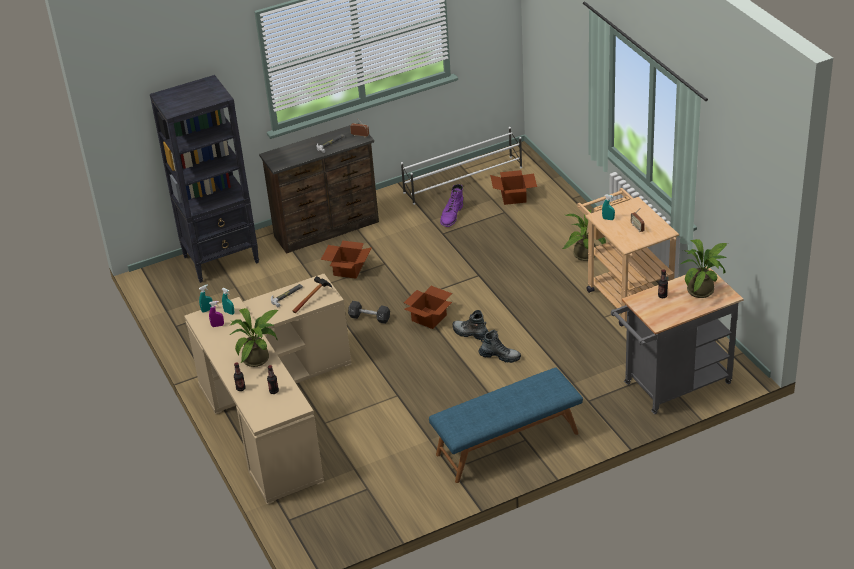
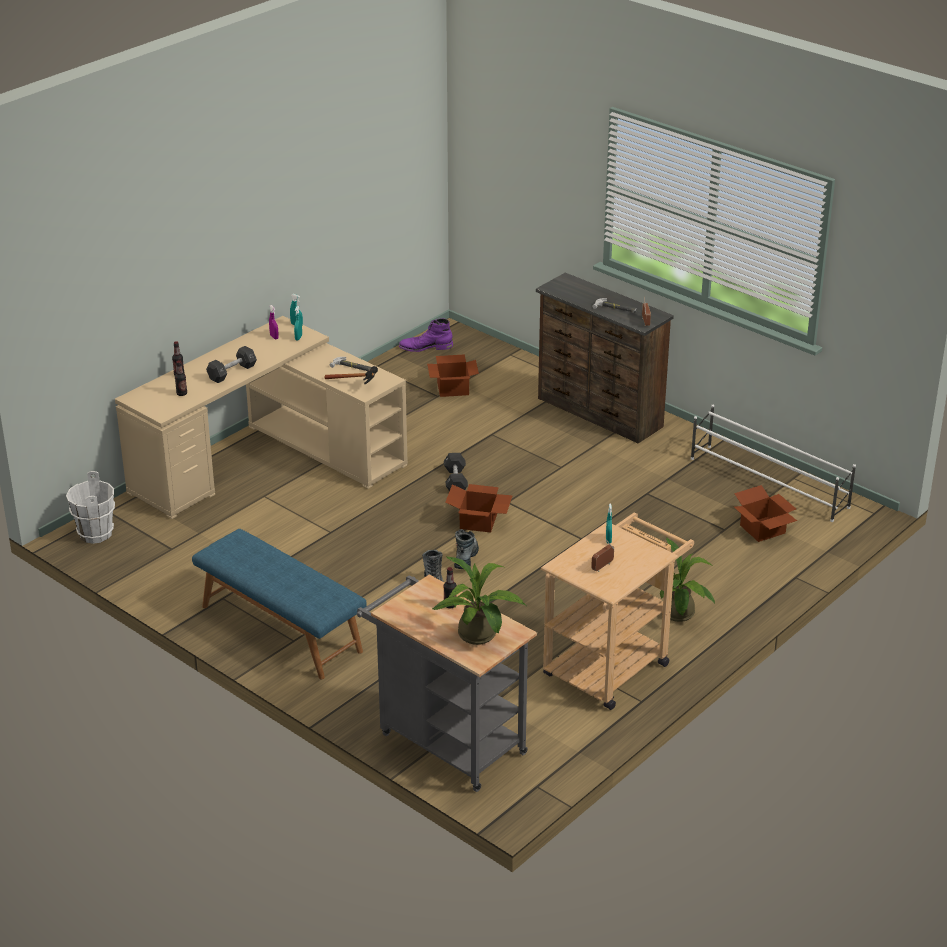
camera: 65 degrees right, 5 degrees down
(222, 259) = (502, 363): black bookcase -> none
(259, 358) = (232, 372): potted plant -> black dumbbell
(317, 533) = (95, 534): none -> white bucket
(347, 269) = (535, 445): cardboard box -> cardboard box (453, 388)
(451, 215) = (688, 491): purple boot -> purple boot (425, 347)

